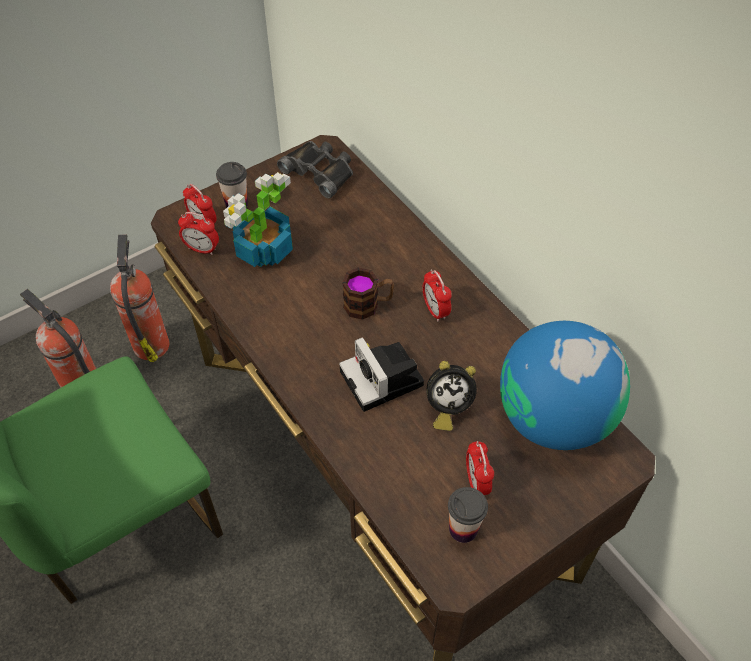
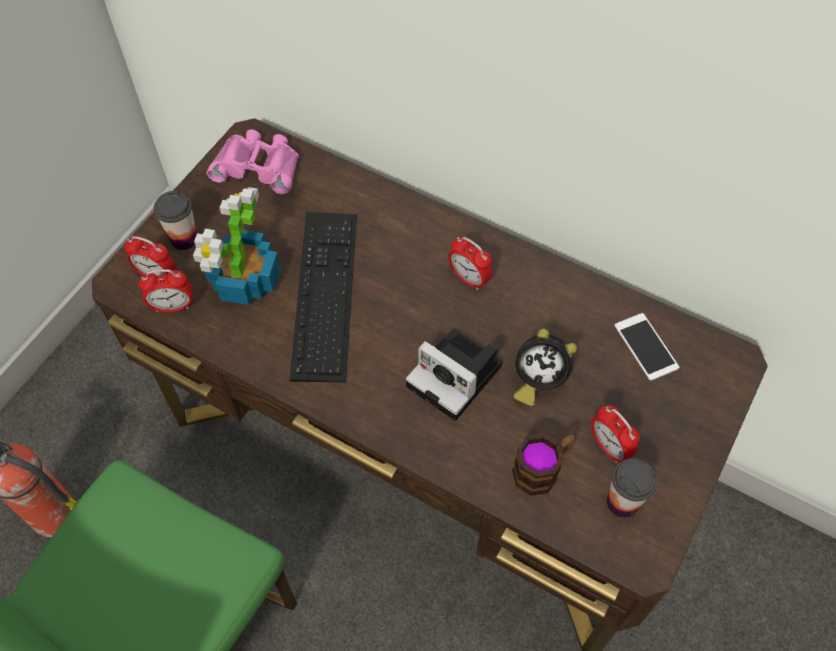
camera: 25 degrees left, 5 degrees up
(151, 343) = (103, 427): fire extinguisher -> none
(317, 280) = (325, 293): none -> keyboard
(320, 171) = (258, 166): black binoculars -> pink binoculars
(368, 305) = (395, 299): mug -> mug (543, 469)
(447, 407) = (537, 380): alarm clock -> alarm clock turned 45 degrees clockwise
(553, 417) = (646, 346): globe -> phone

